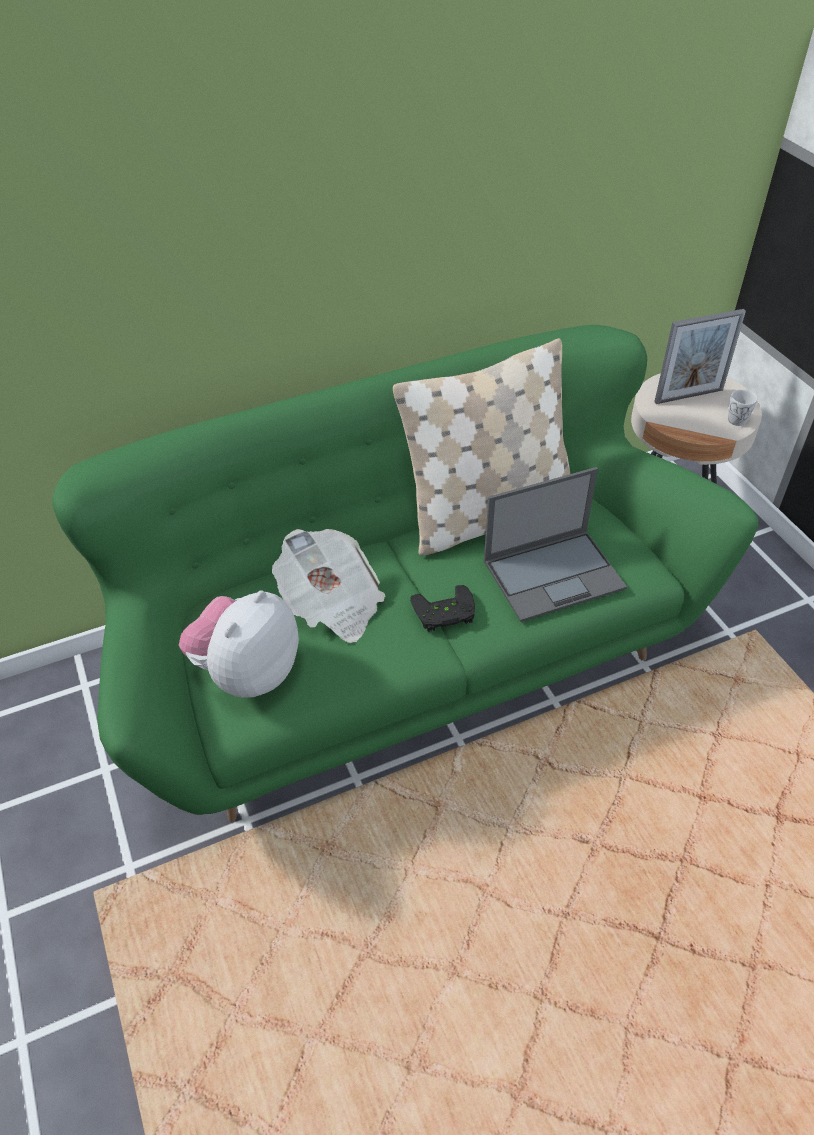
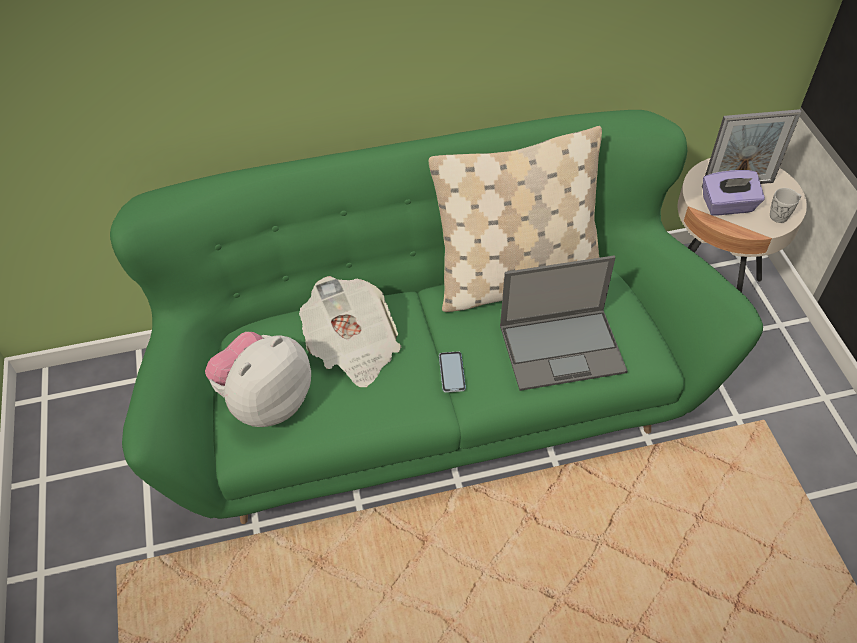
camera: 10 degrees right, 5 degrees up
(444, 614) = (452, 372): black game controller -> phone
(685, 416) = (727, 206): none -> purple tissue box

